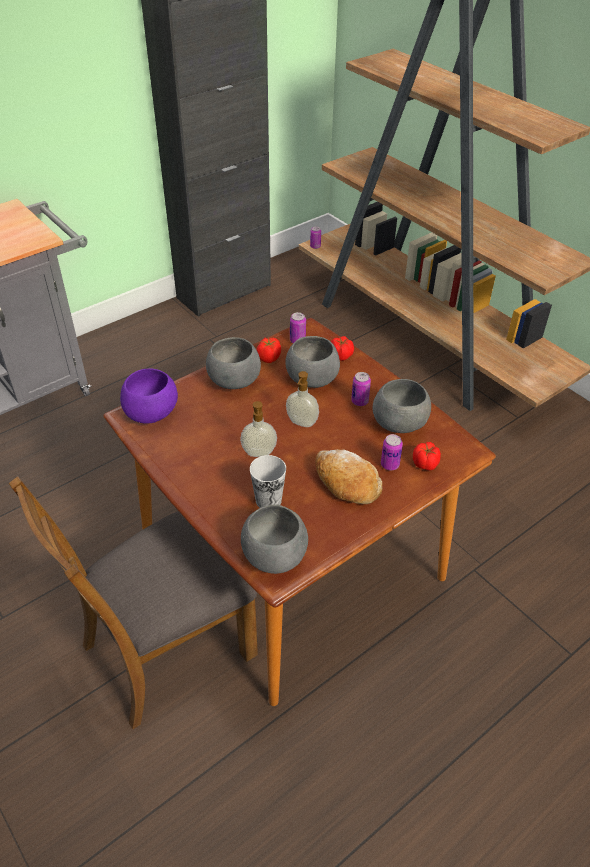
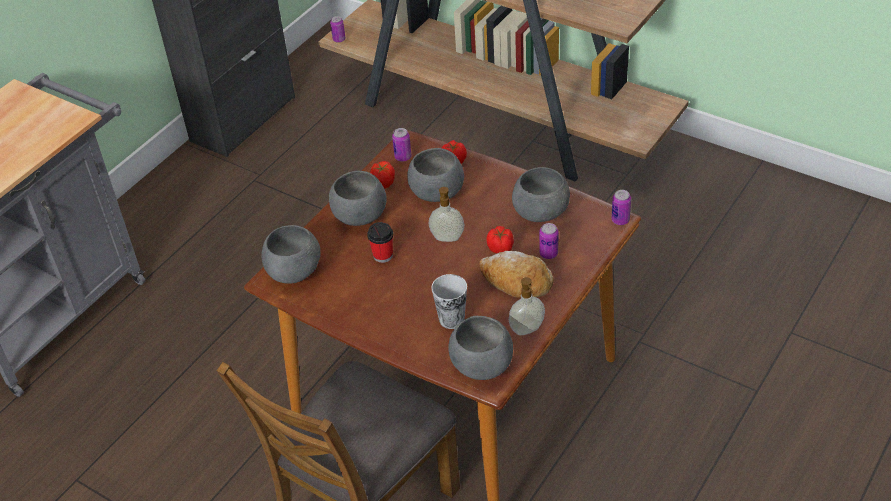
camera: 15 degrees left, 0 degrees up
(152, 414) = (295, 272): purple bowl -> grey bowl
(236, 421) = (383, 255): none -> cup
(259, 453) = (421, 279): soap dispenser -> soap dispenser (527, 330)
(359, 401) = (493, 202): can -> can (620, 220)
(425, 464) = (581, 243): tomato -> tomato (501, 248)

